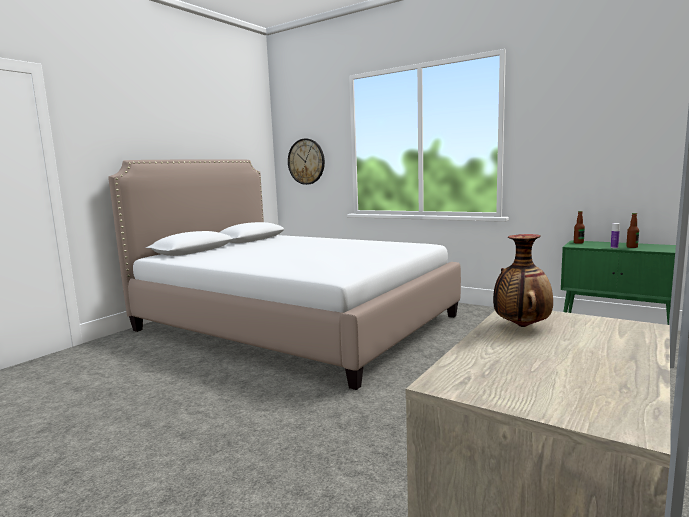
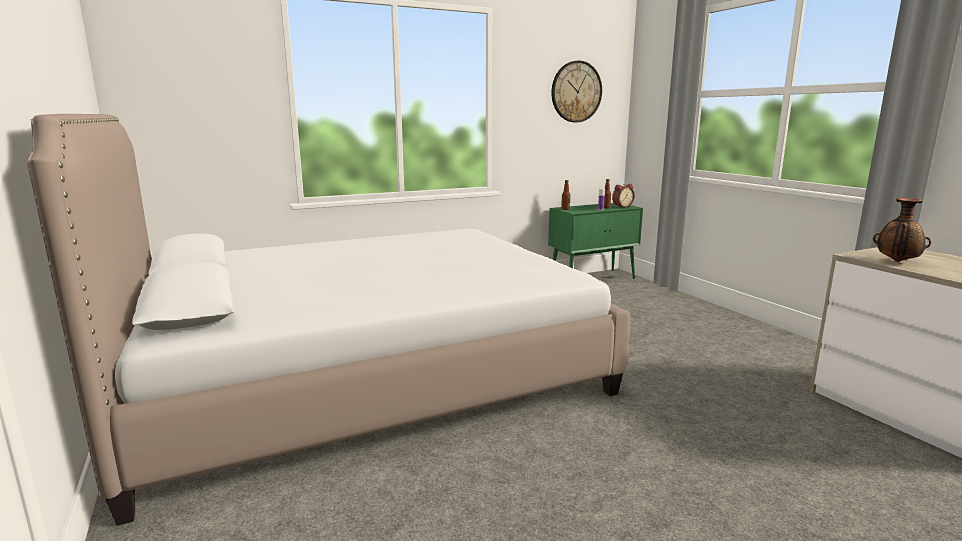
camera: 60 degrees left, 5 degrees up
(306, 161) = (191, 121): wall clock -> wall clock (576, 92)
(658, 248) = (621, 206): none -> alarm clock

